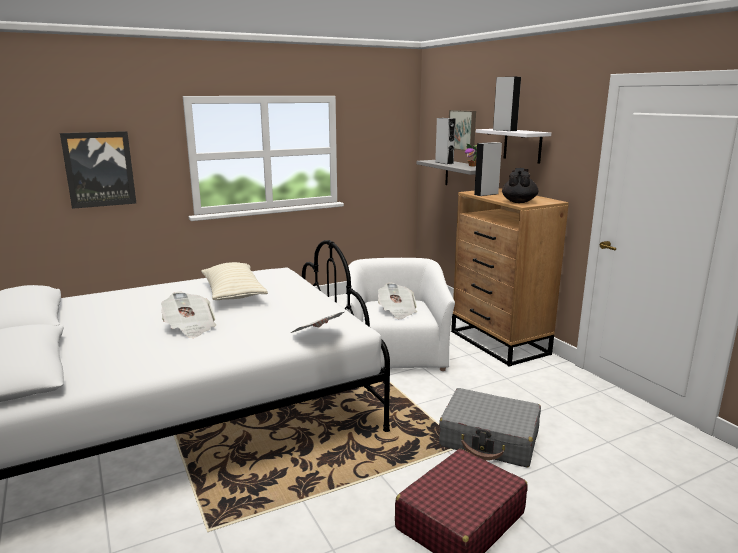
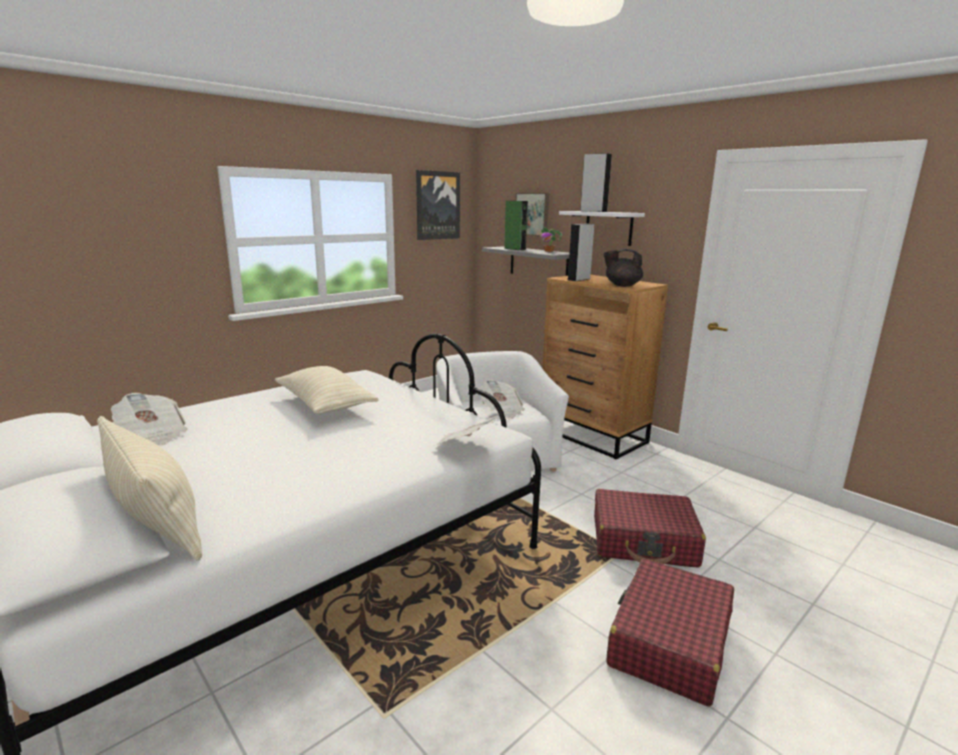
camera: 15 degrees left, 0 degrees up
(70, 367) = (156, 524): none -> beige pillow
(99, 169) = (111, 257): picture -> picture (437, 205)
(190, 328) = (298, 451): newspaper -> newspaper (152, 435)
(444, 163) = (515, 249): grey speaker -> green speaker
(489, 439) = (644, 541): grey suitcase -> red suitcase
(519, 202) = (622, 285): black teapot -> black teapot turned 75 degrees counterclockwise

